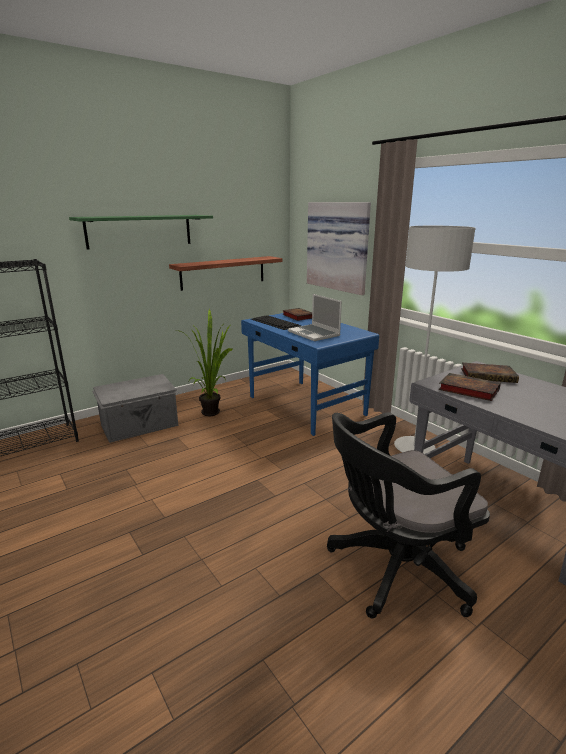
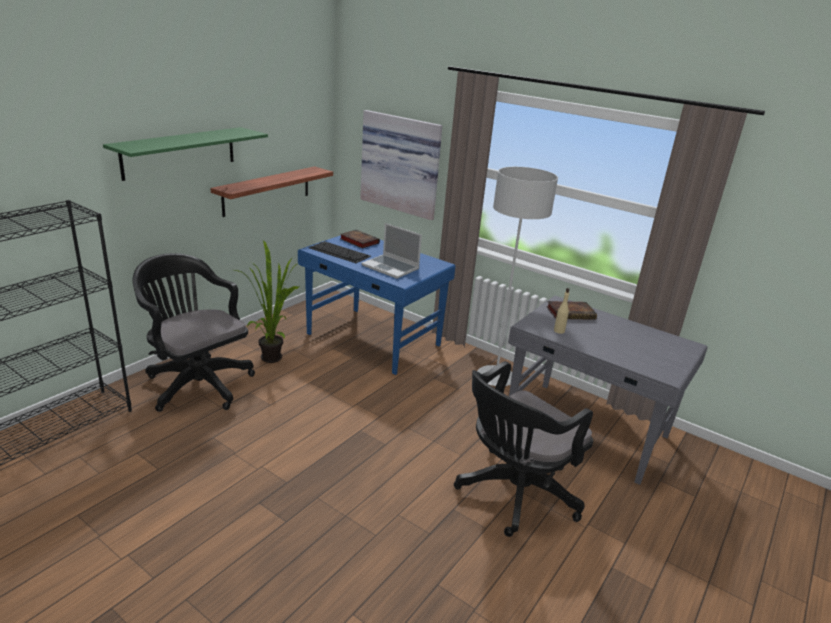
camera: 20 degrees left, 5 degrees up
(140, 425) = (196, 383): grey storage box -> black office chair
(467, 390) = (559, 331): book -> beige bottle

